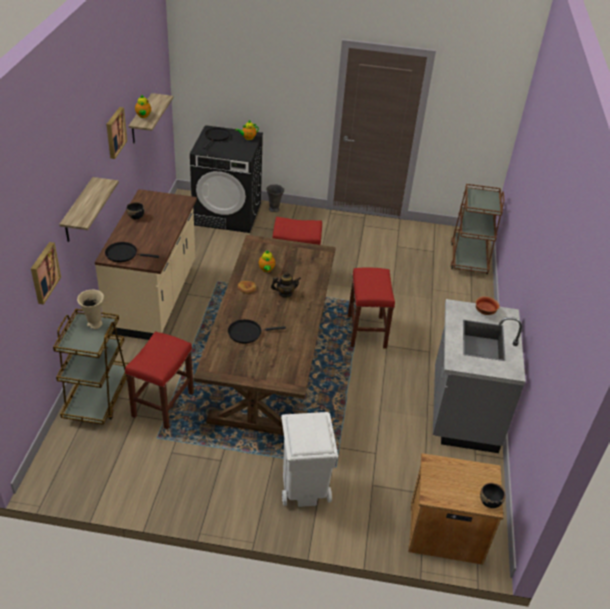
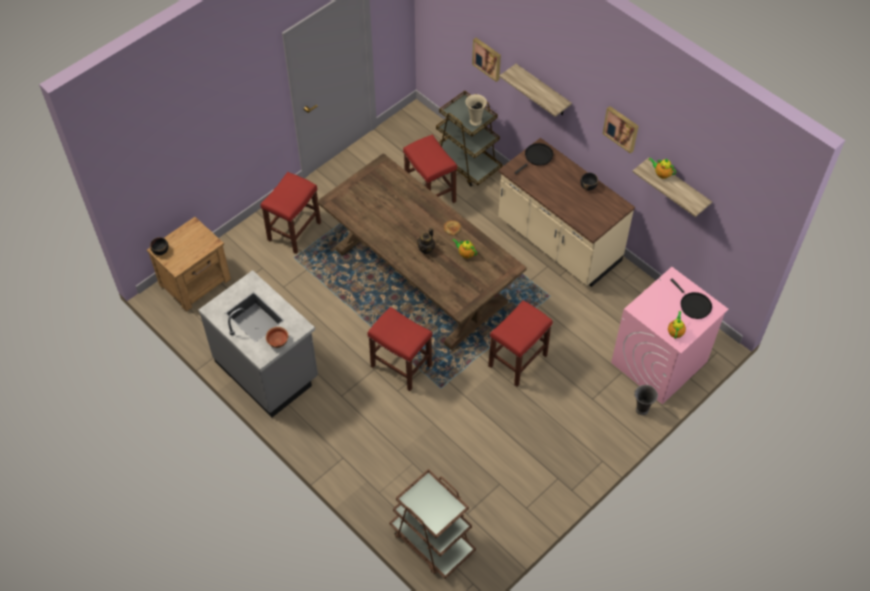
camera: 130 degrees right, 15 degrees up
(228, 214) = (658, 362): black washing machine -> pink washing machine
(247, 333) = (401, 202): black frying pan -> none
(304, 487) = (294, 231): white trash can -> red stool

